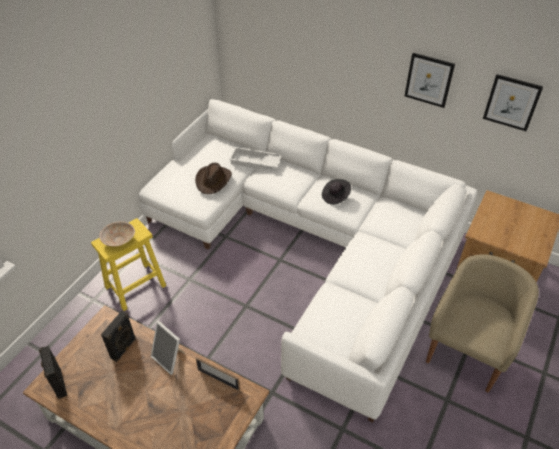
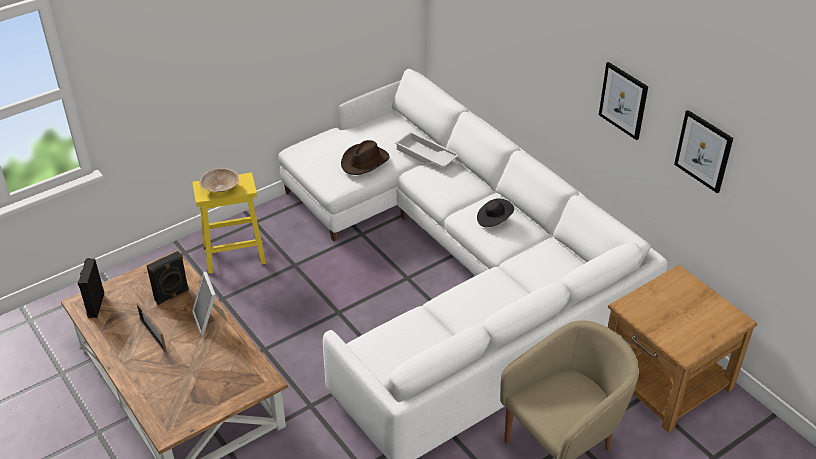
camera: 25 degrees right, 5 degrees down
(218, 379) = (244, 355): picture frame -> picture frame (153, 335)

